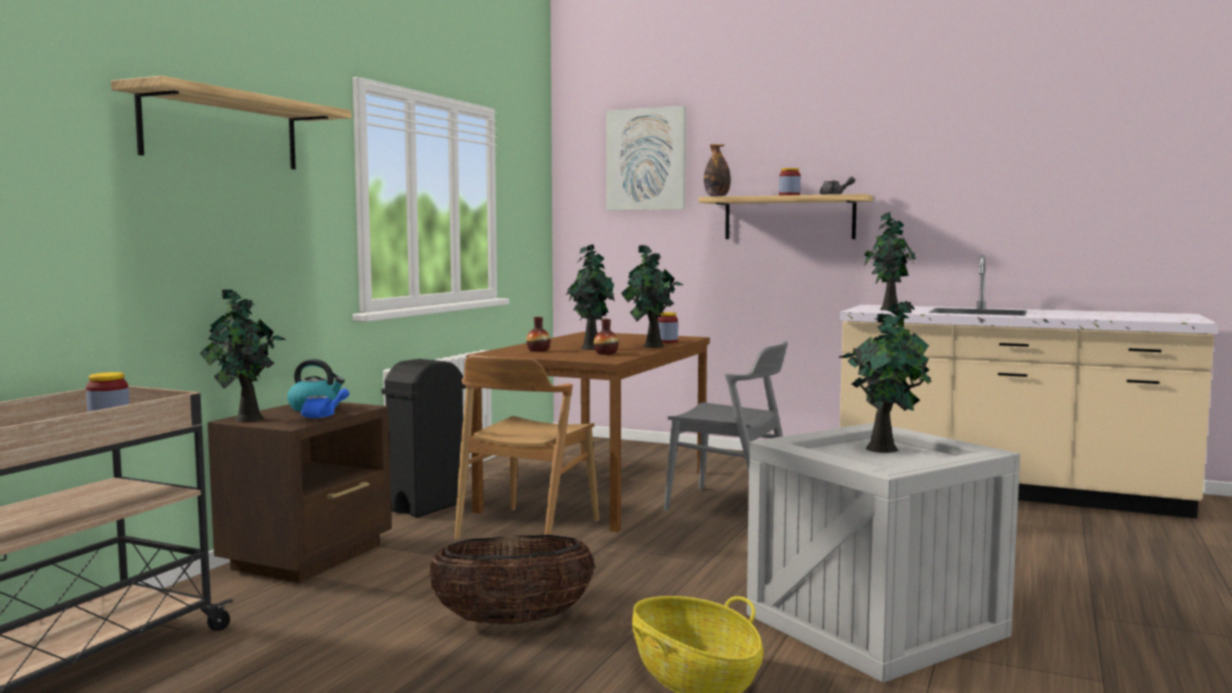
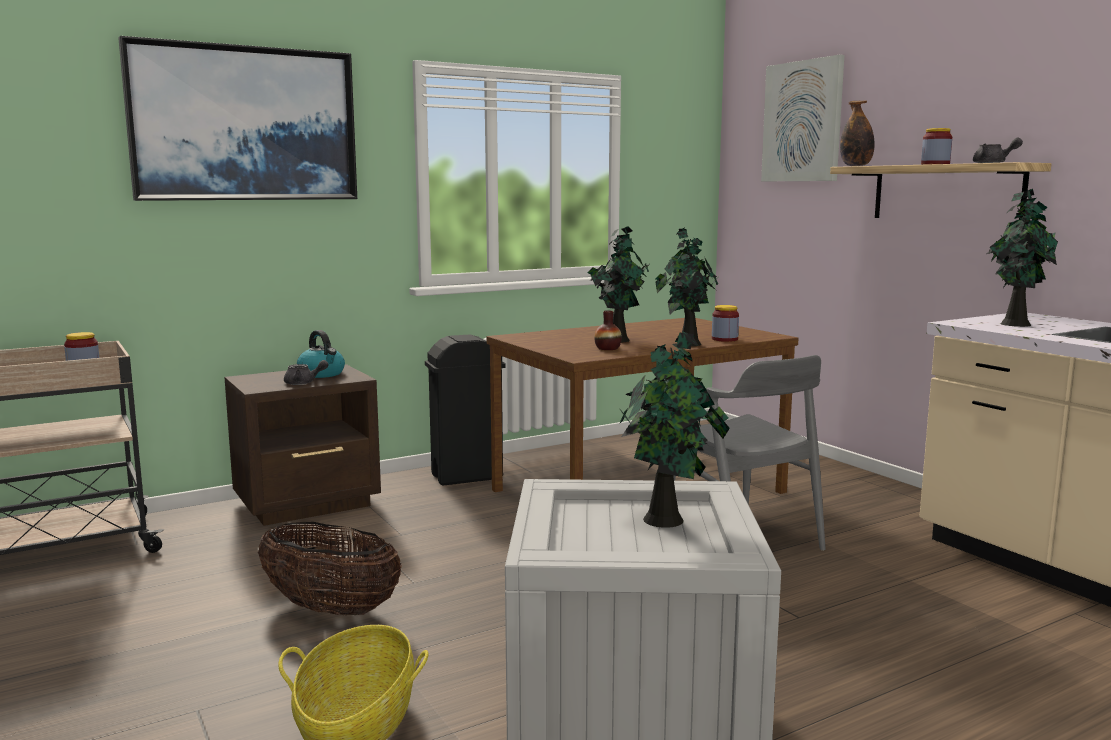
camera: 35 degrees right, 5 degrees up
(221, 130) = (245, 124): shelf -> picture
(246, 419) = (251, 378): potted plant -> none
(324, 416) = (304, 383): blue teapot -> grey teapot
(527, 529) = (504, 518): brown chair -> none
(538, 350) = (560, 338): vase -> none

